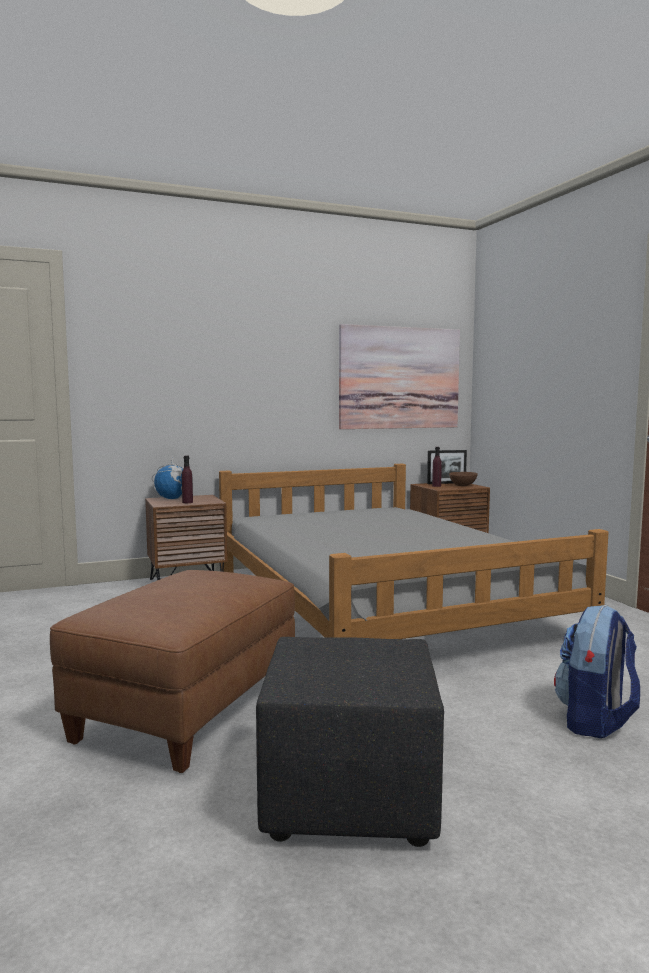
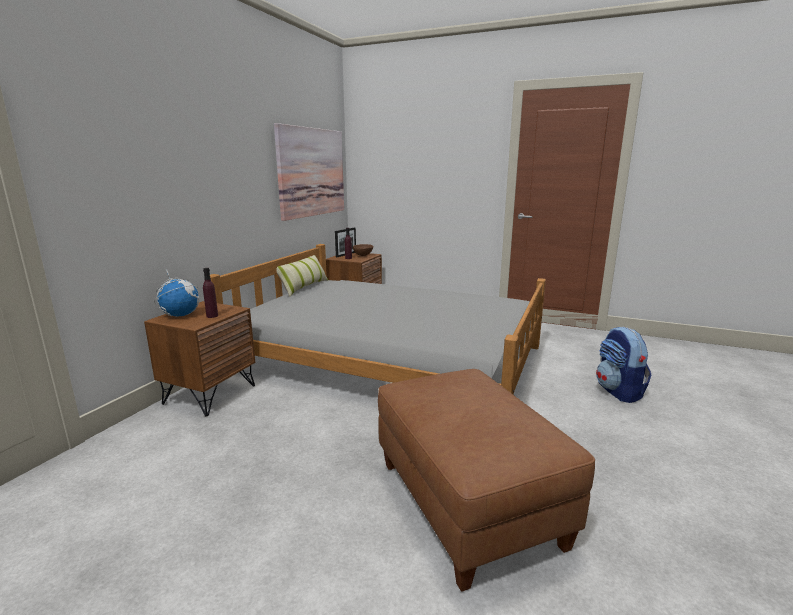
camera: 45 degrees left, 10 degrees up
(348, 796) = (648, 498): black ottoman -> none
(355, 509) = (303, 287): none -> pillow

